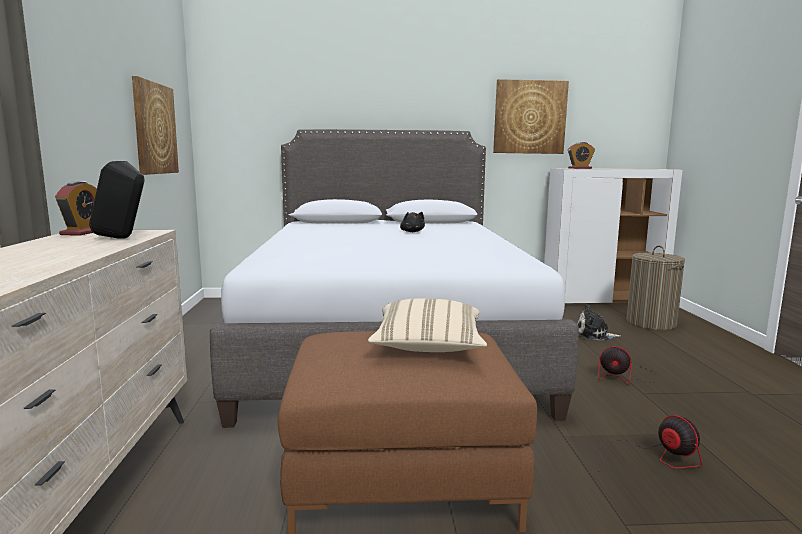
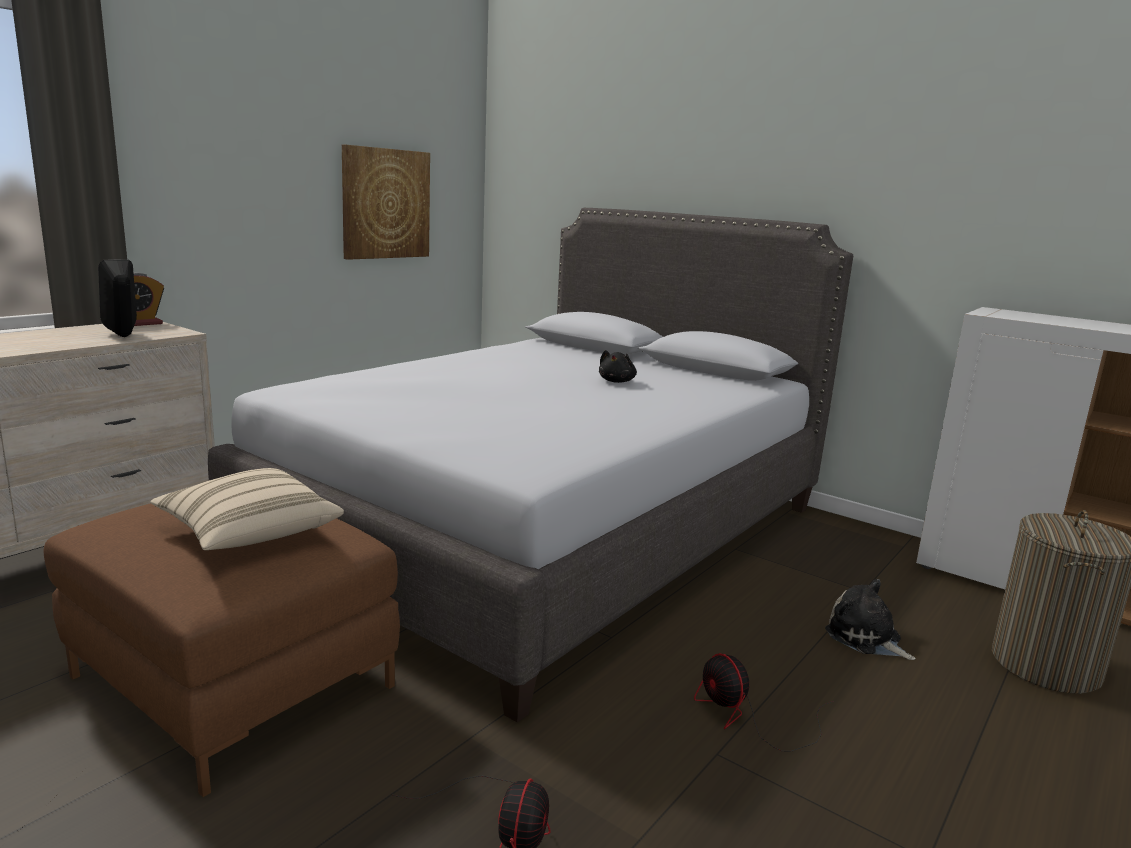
camera: 40 degrees right, 5 degrees up
(529, 117) = (954, 205): picture -> none
(580, 168) = (1016, 316): alarm clock -> none

